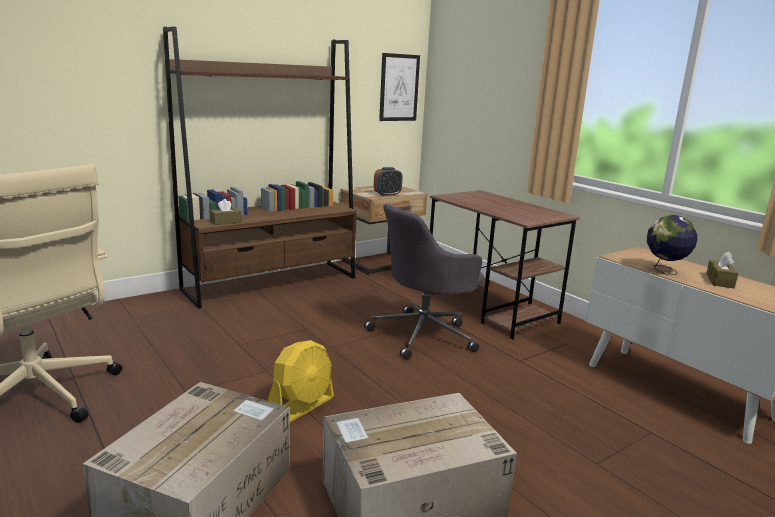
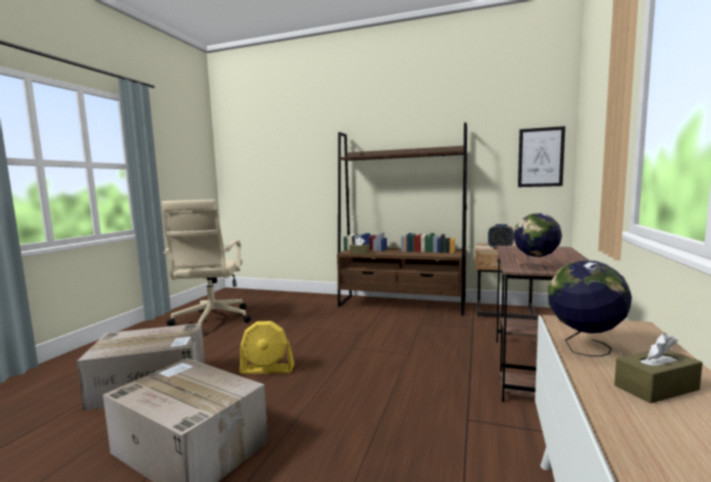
camera: 55 degrees right, 10 degrees down
(424, 334) = (429, 365): grey office chair -> none
(533, 218) = (535, 268): none -> globe

